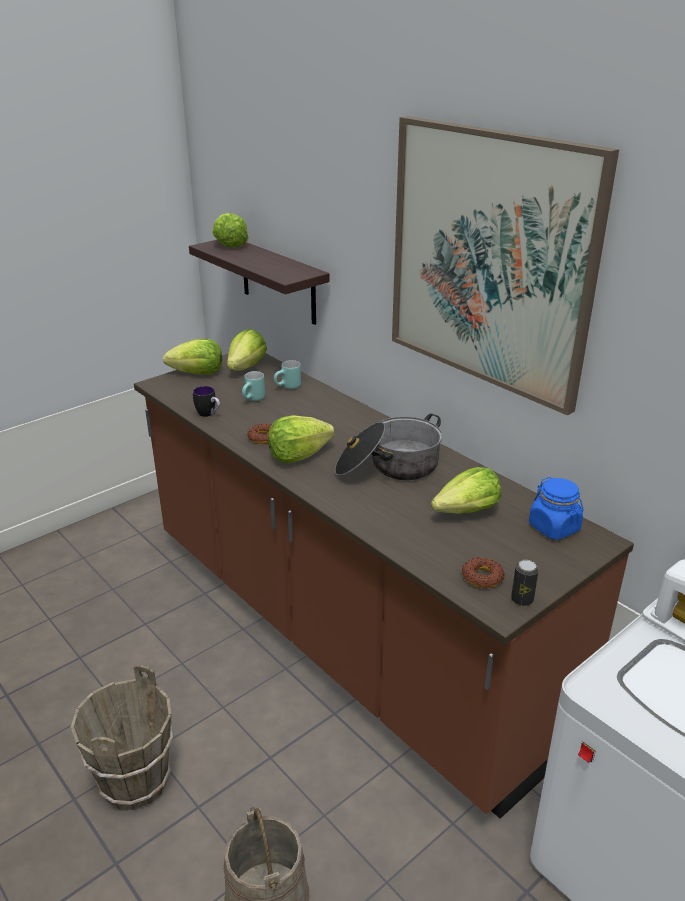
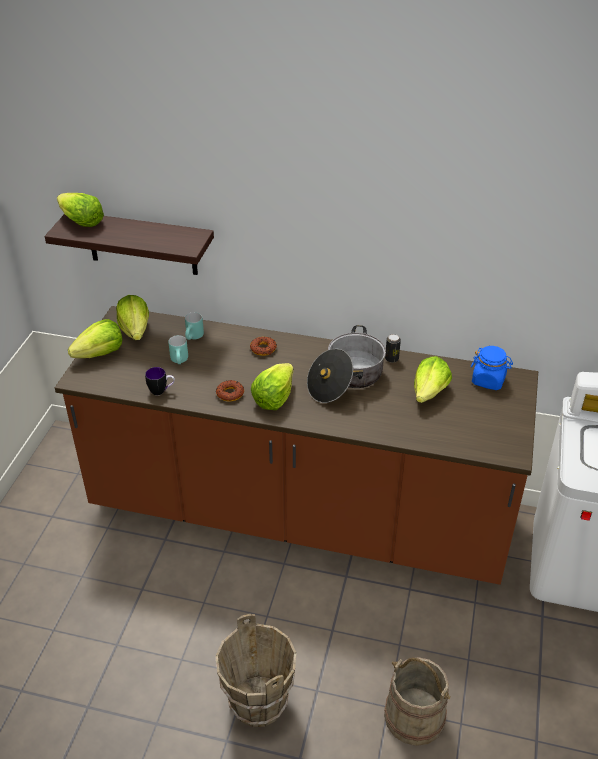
camera: 35 degrees left, 10 degrees up
(482, 577) = (483, 437): donut -> donut (263, 349)
(489, 260) = (396, 204): picture -> none
(522, 599) = (517, 441): can -> can (391, 359)

